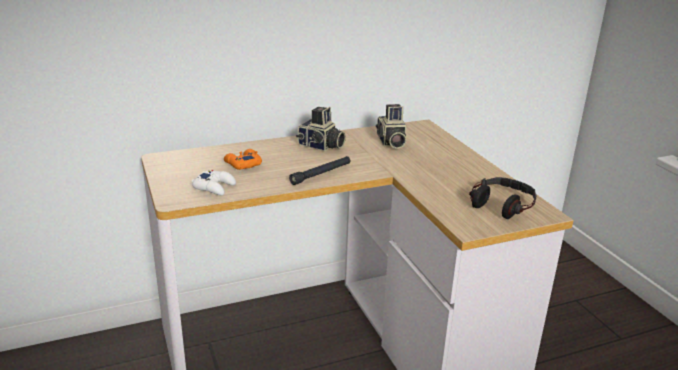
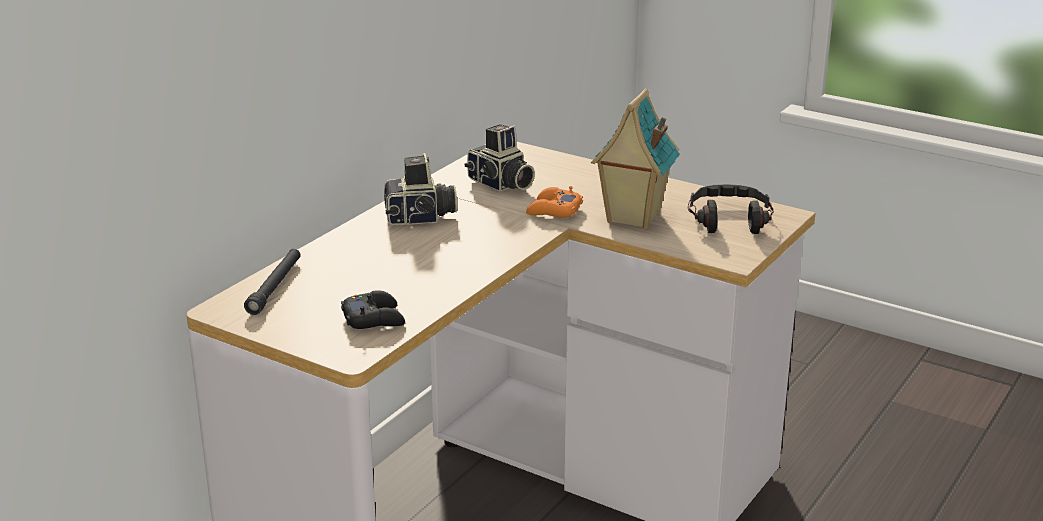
camera: 35 degrees left, 0 degrees up
(214, 187) = (374, 318): white game controller -> black game controller
(242, 164) = (357, 276): orange game controller -> orange game controller (553, 210)
(321, 174) = (481, 254): black flashlight -> black flashlight (275, 287)
(438, 183) = (632, 218): none -> toy house

